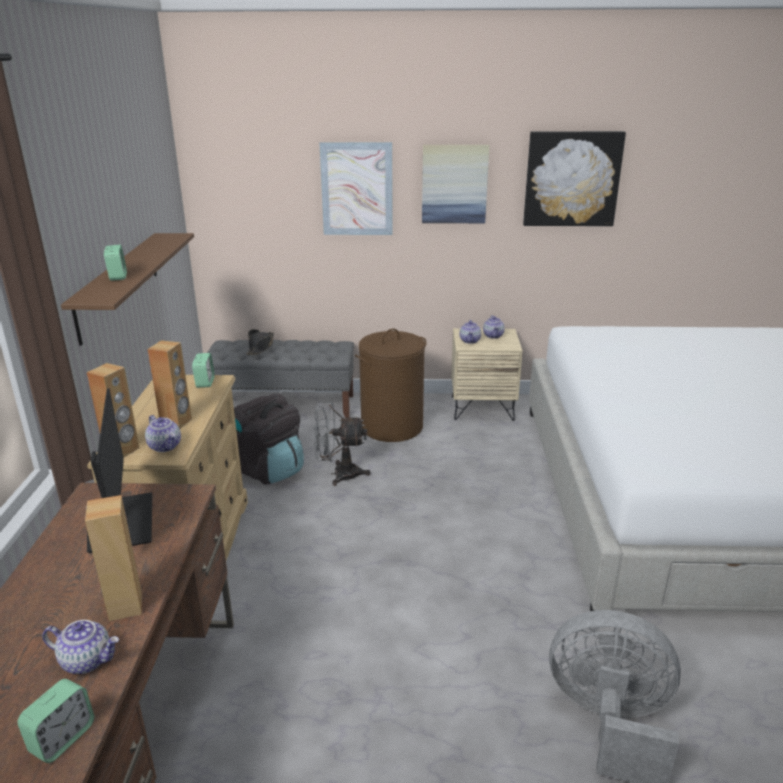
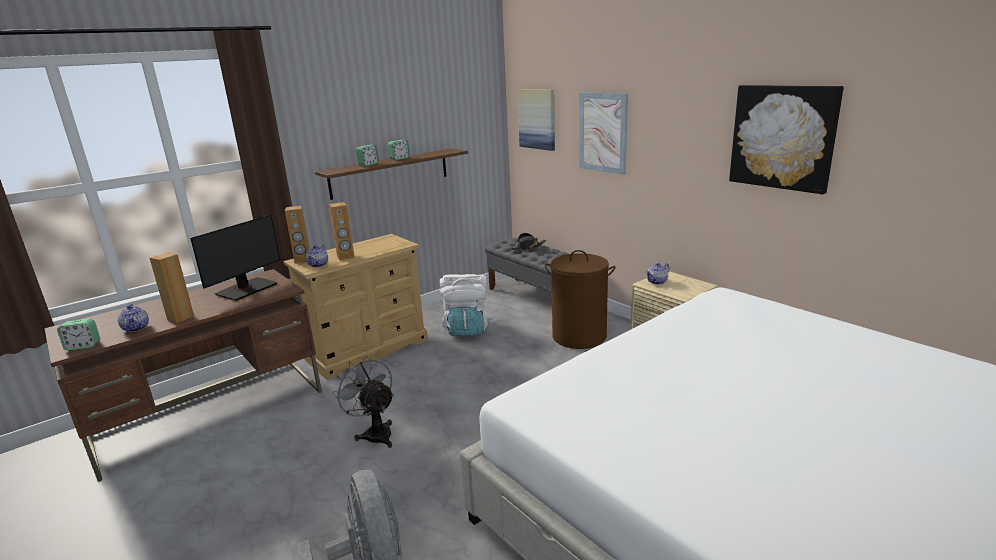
camera: 50 degrees right, 5 degrees down
(205, 382) = (398, 243): alarm clock -> alarm clock (399, 158)
(268, 469) = (466, 328): black backpack -> white backpack
(339, 474) = (496, 348): grey fan -> grey fan (375, 433)
(454, 184) = (673, 134): picture -> picture (537, 119)
(493, 336) = (685, 284): teapot -> none

